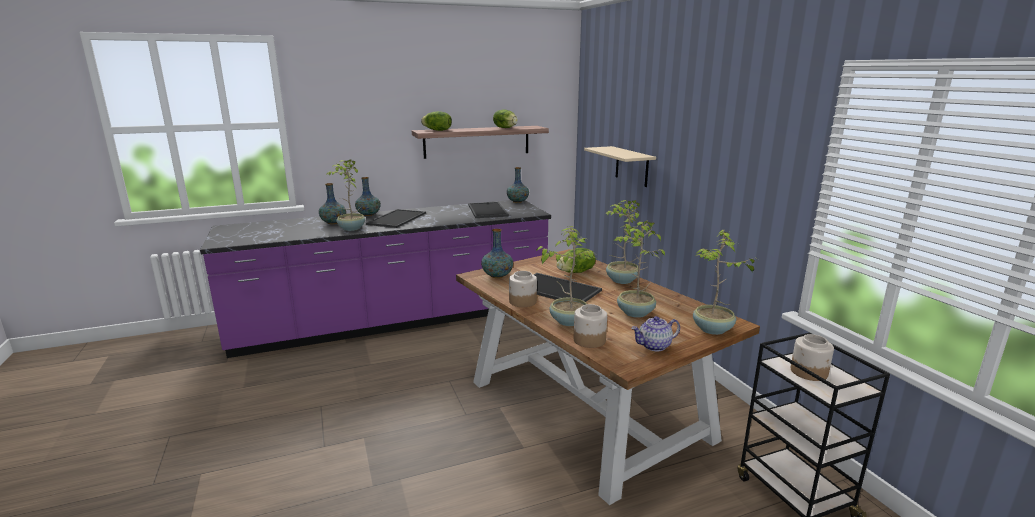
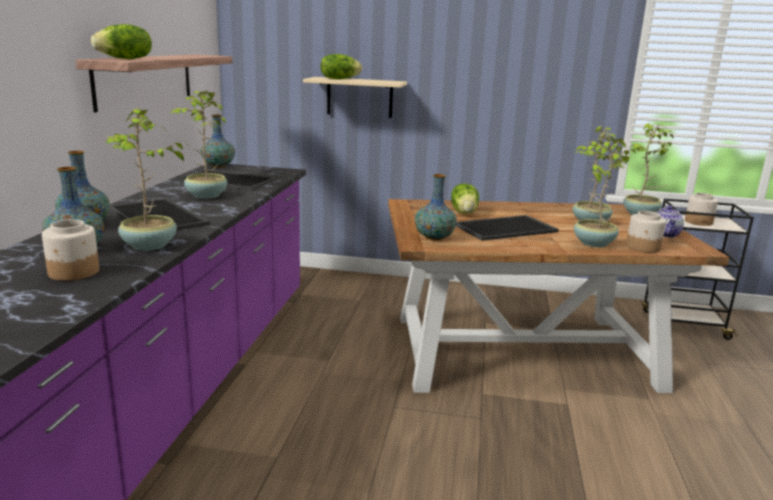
camera: 60 degrees left, 0 degrees up
(505, 128) = (187, 56): lettuce -> lettuce (339, 79)
(522, 302) = (527, 246): jar -> jar (74, 272)
(621, 280) = (507, 207): potted plant -> potted plant (206, 196)

